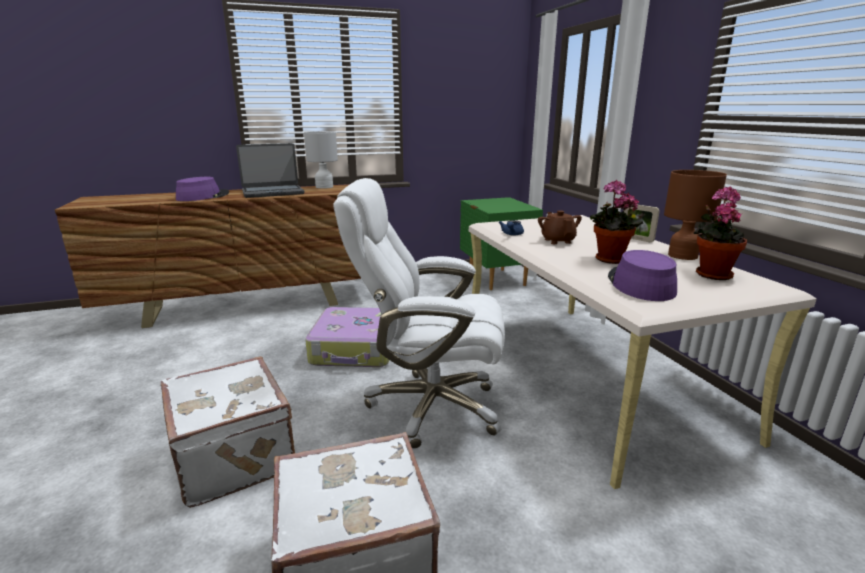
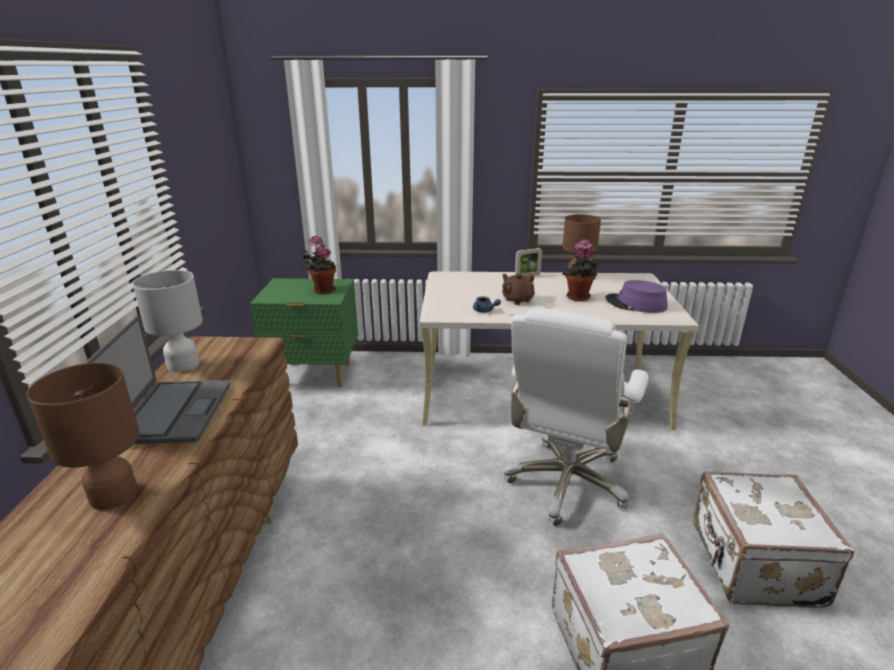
camera: 70 degrees left, 5 degrees up
(203, 196) = (113, 495): purple hat -> brown table lamp
(355, 349) = (426, 516): suitcase -> none
(557, 241) = (517, 300): brown teapot -> brown teapot turned 45 degrees clockwise
(711, 274) = (618, 281): potted plant -> potted plant (322, 290)

